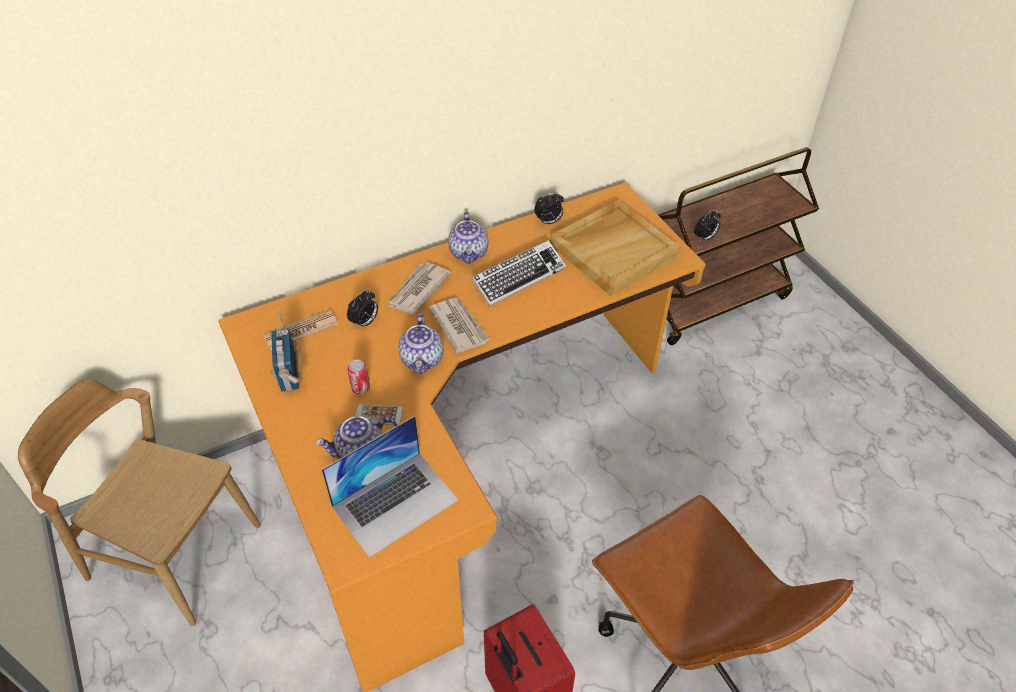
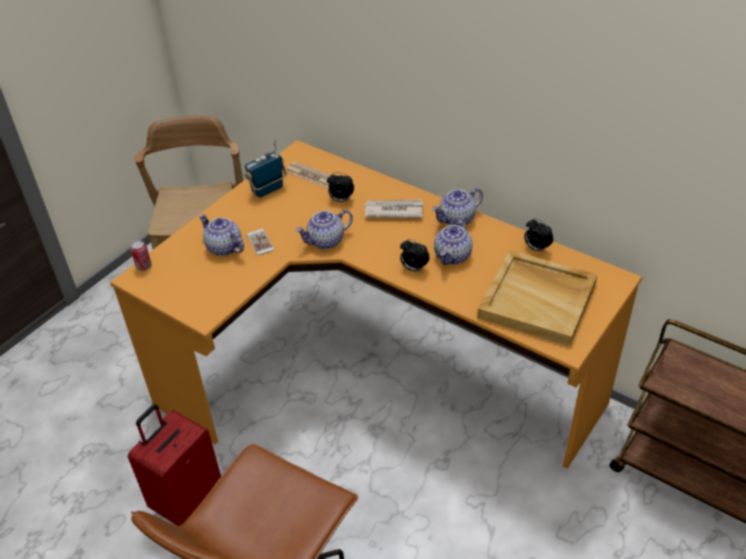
camera: 65 degrees right, 5 degrees down
(361, 388) = (279, 224): can -> can (144, 267)
(395, 502) = (190, 281): laptop -> none
(459, 326) = (373, 246): newspaper -> none
(518, 277) = (453, 256): keyboard -> teapot
(704, 238) = (674, 386): alarm clock -> alarm clock (413, 268)

